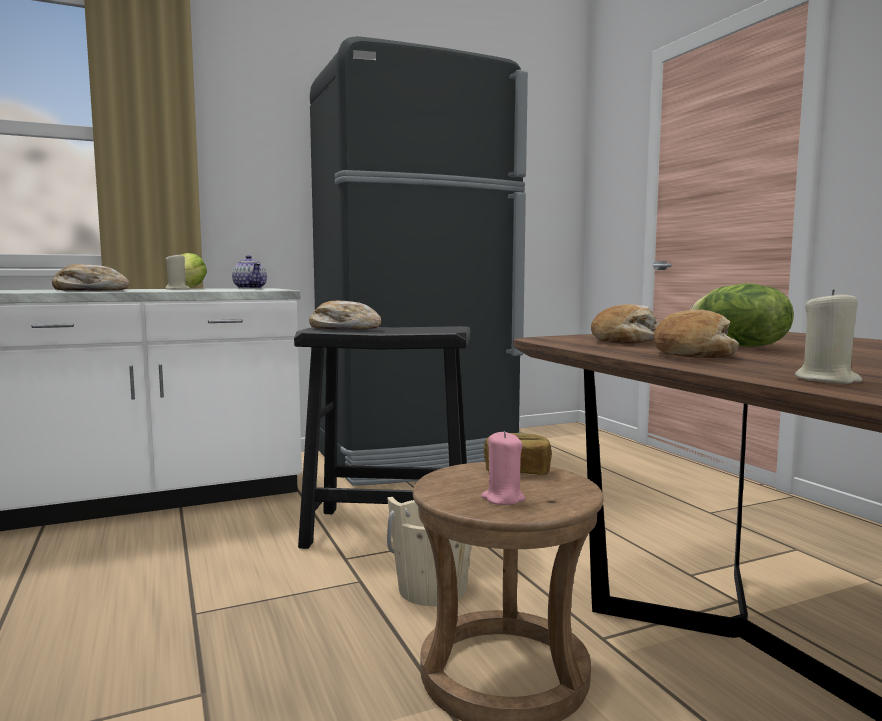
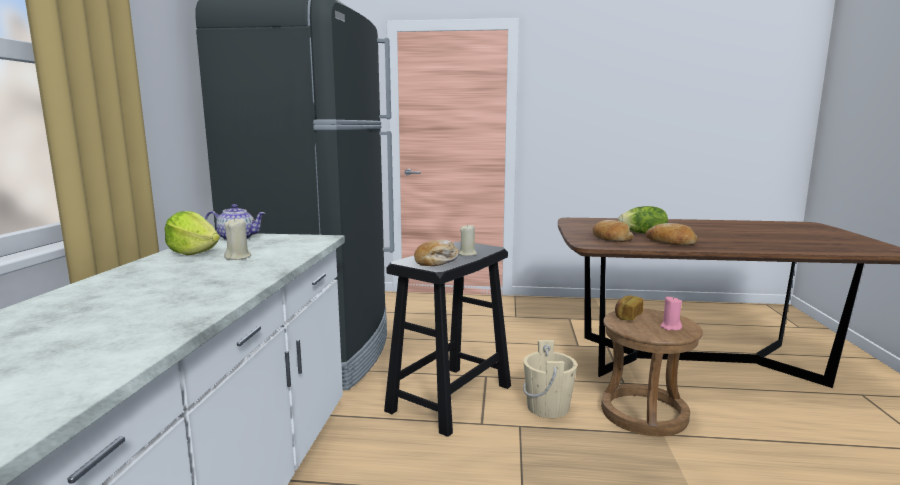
camera: 60 degrees left, 5 degrees up
(90, 290) = (223, 282): bread -> none
(827, 380) = (752, 247): beige candle -> beige candle (467, 254)

